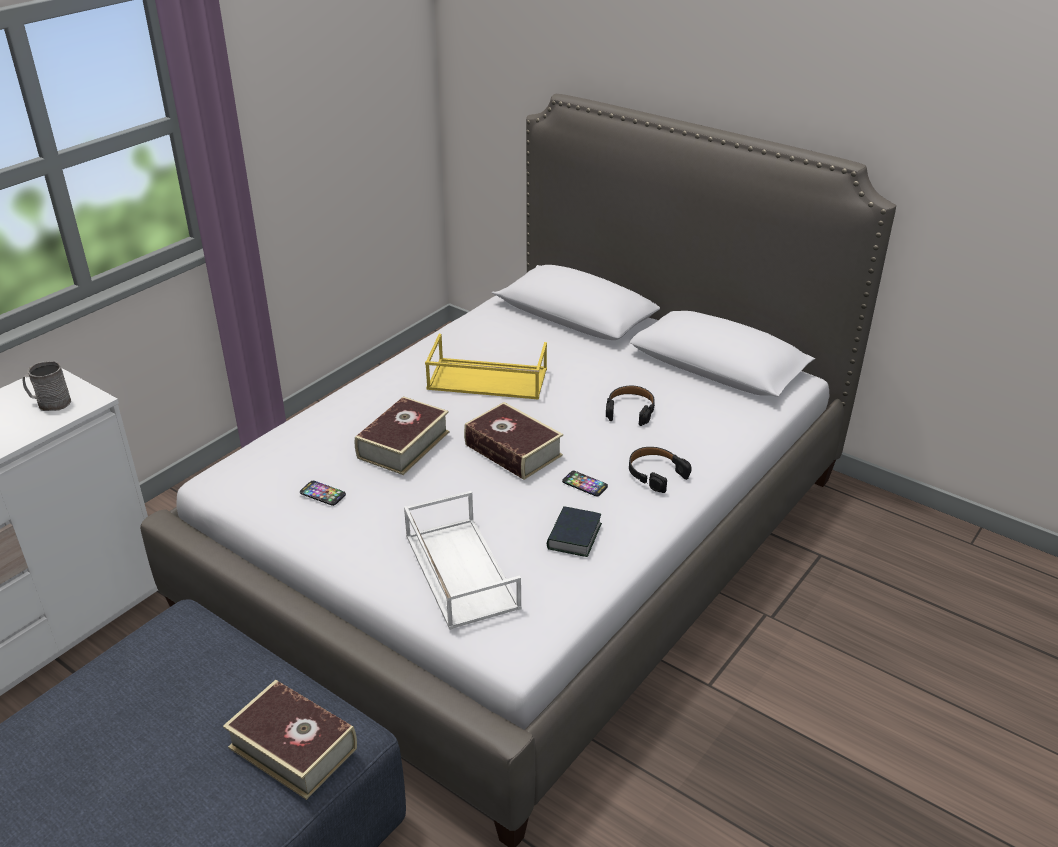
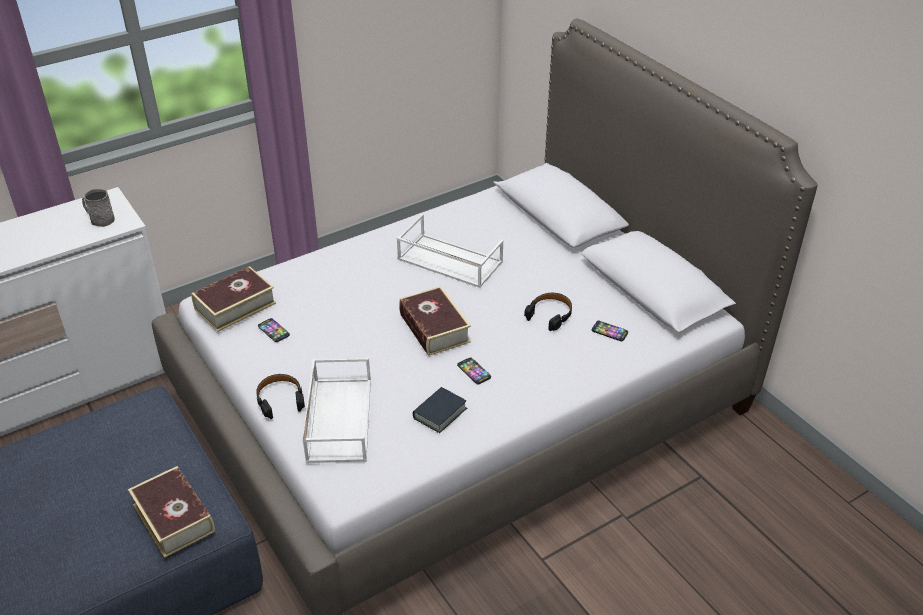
camera: 20 degrees right, 5 degrees up
(403, 445) = (352, 304): book -> book (235, 306)
(486, 379) = (448, 261): yellow tray -> white tray
(655, 474) = (536, 376): black headphones -> black headphones (280, 399)
(703, 413) = (609, 331): none -> phone

